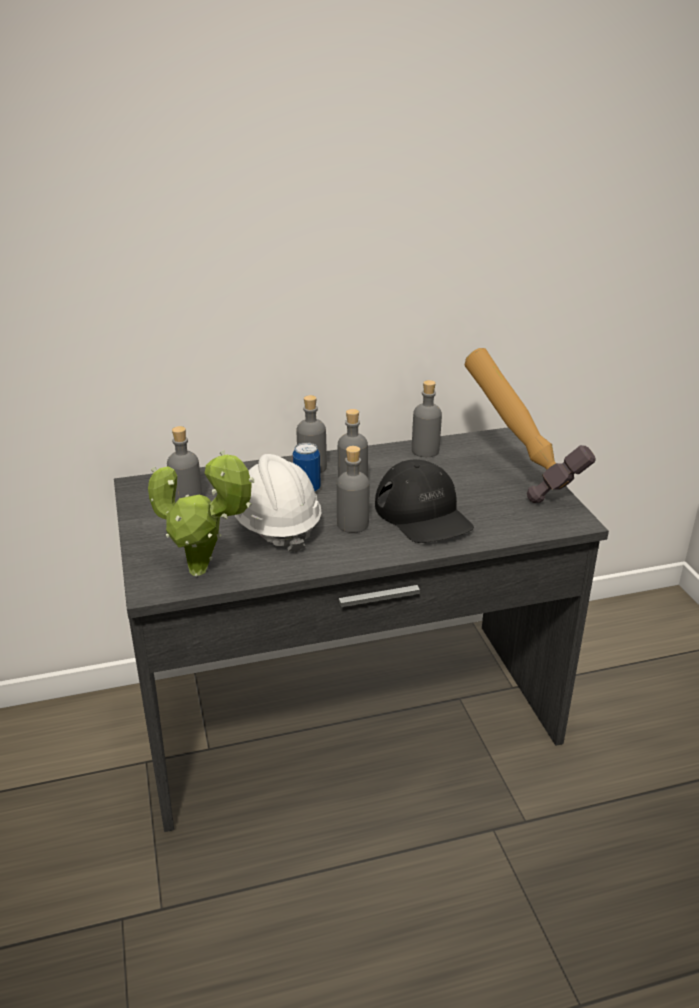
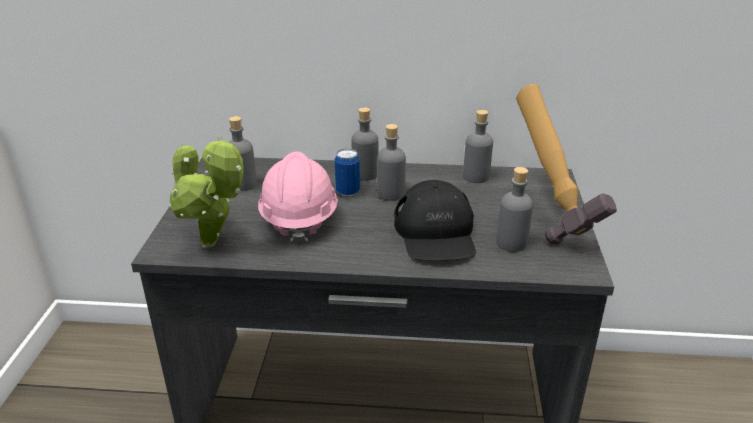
camera: 20 degrees right, 0 degrees up
(276, 527) = (299, 219): white hard hat -> pink hard hat
(352, 524) = (366, 230): grey bottle -> grey bottle (511, 243)

